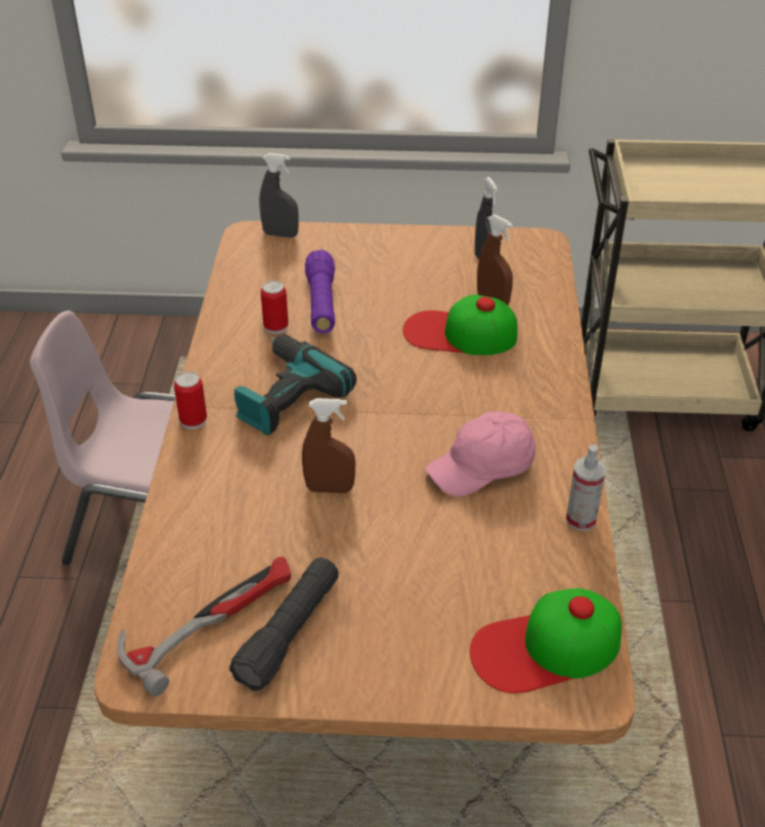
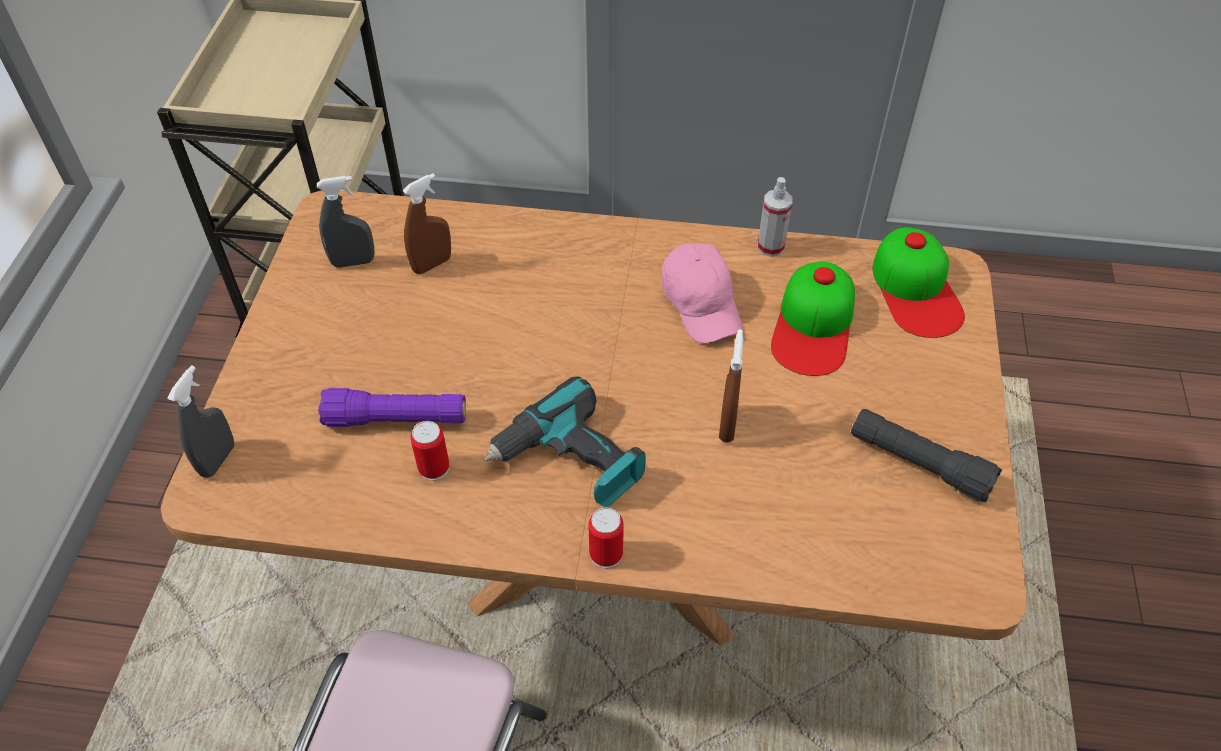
camera: 85 degrees left, 10 degrees up
(210, 619) = (909, 529): hammer -> none
(459, 333) = (485, 298): cap -> cap (814, 326)

